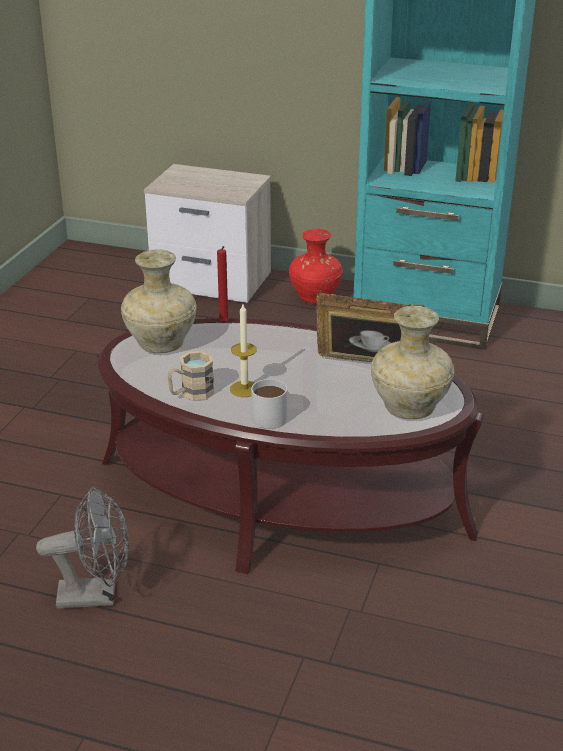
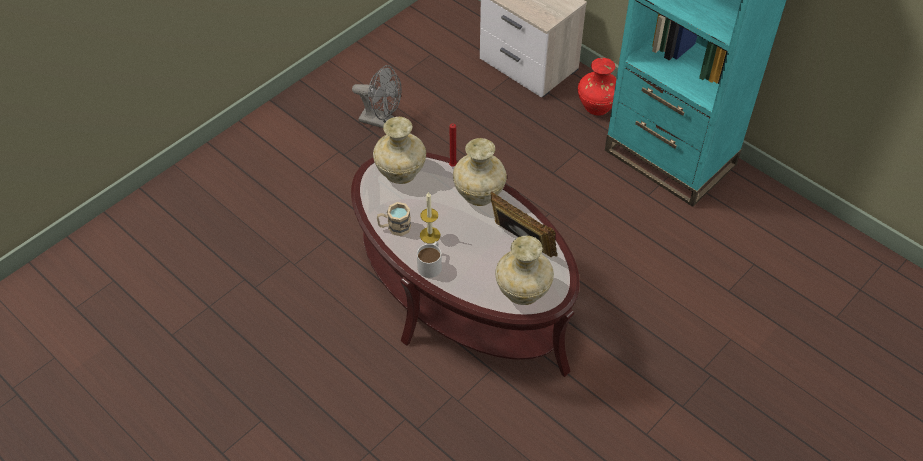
camera: 25 degrees right, 20 degrees up
(97, 595) = (312, 326): grey fan -> grey fan (381, 121)
(278, 338) = (479, 194): none -> beige vase

